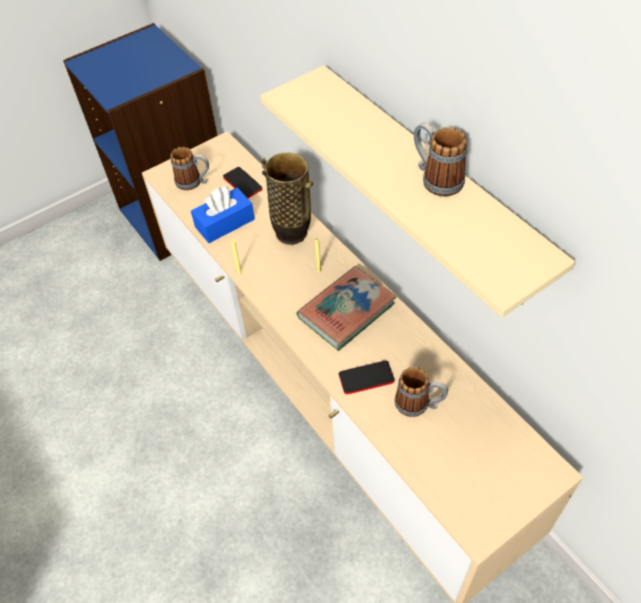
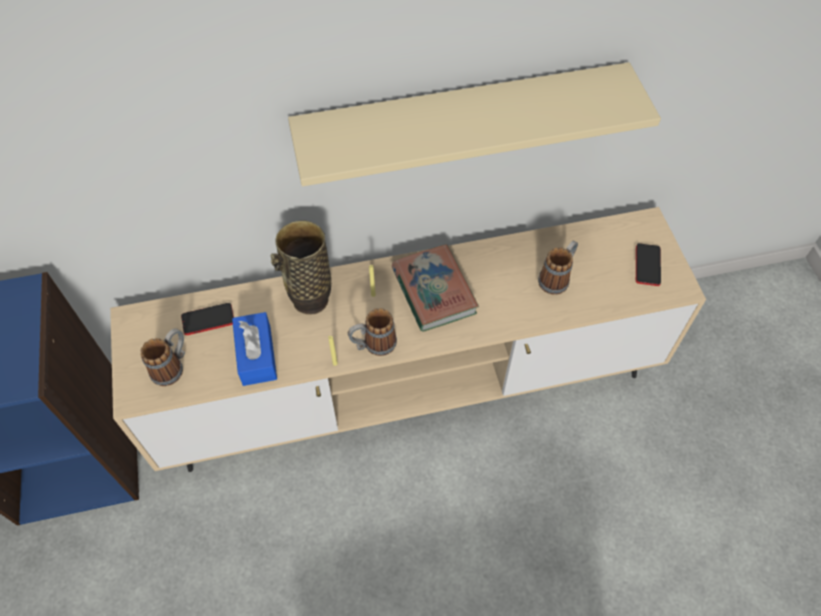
camera: 70 degrees left, 5 degrees up
(366, 378) = (514, 304): phone -> phone (647, 265)
(435, 178) = (501, 100): mug -> mug (373, 345)

